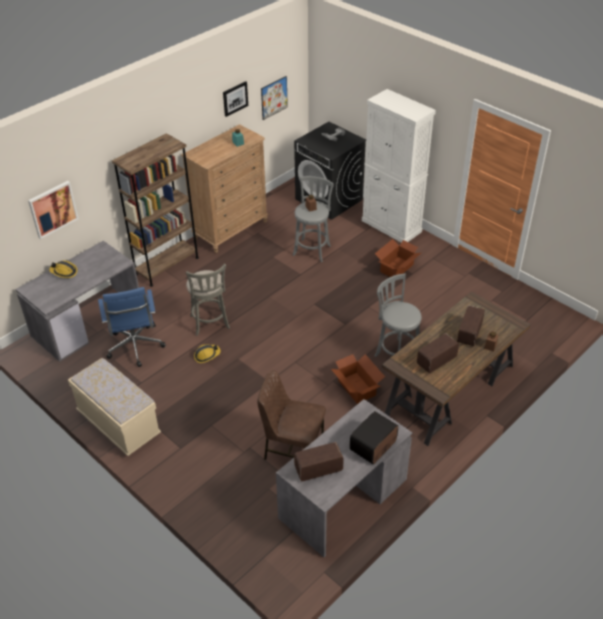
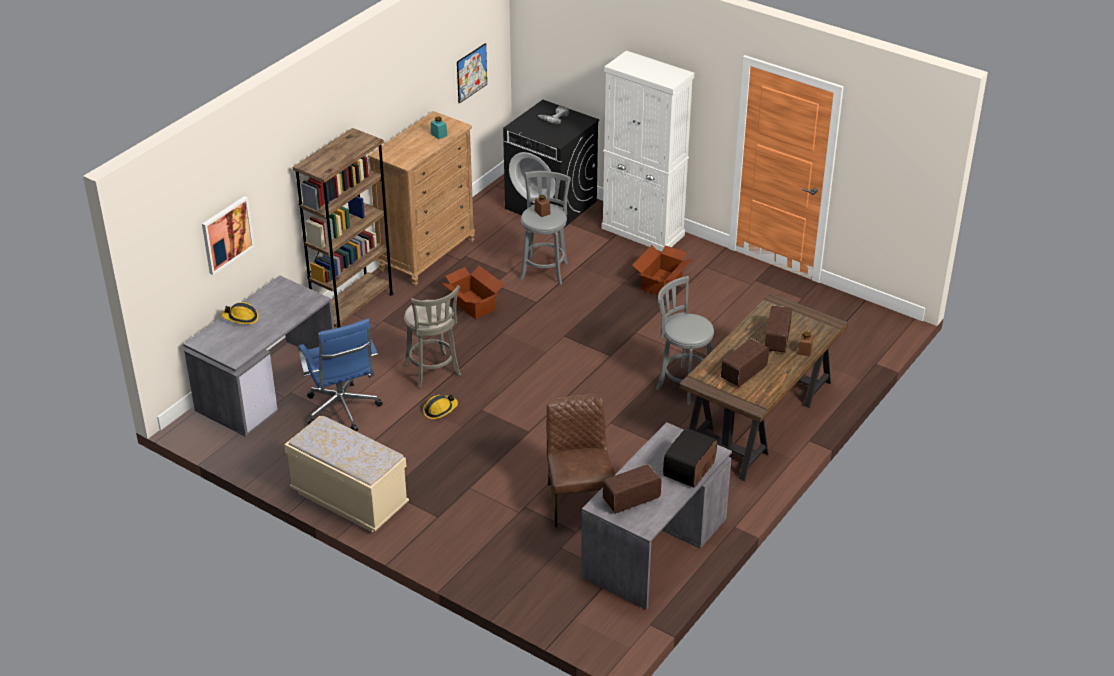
camera: 10 degrees left, 5 degrees down
(235, 98) = (427, 77): picture -> none
(292, 447) = (579, 501): brown chair -> brown chair turned 75 degrees clockwise
(357, 387) = (642, 426): cardboard box -> cardboard box (473, 304)

